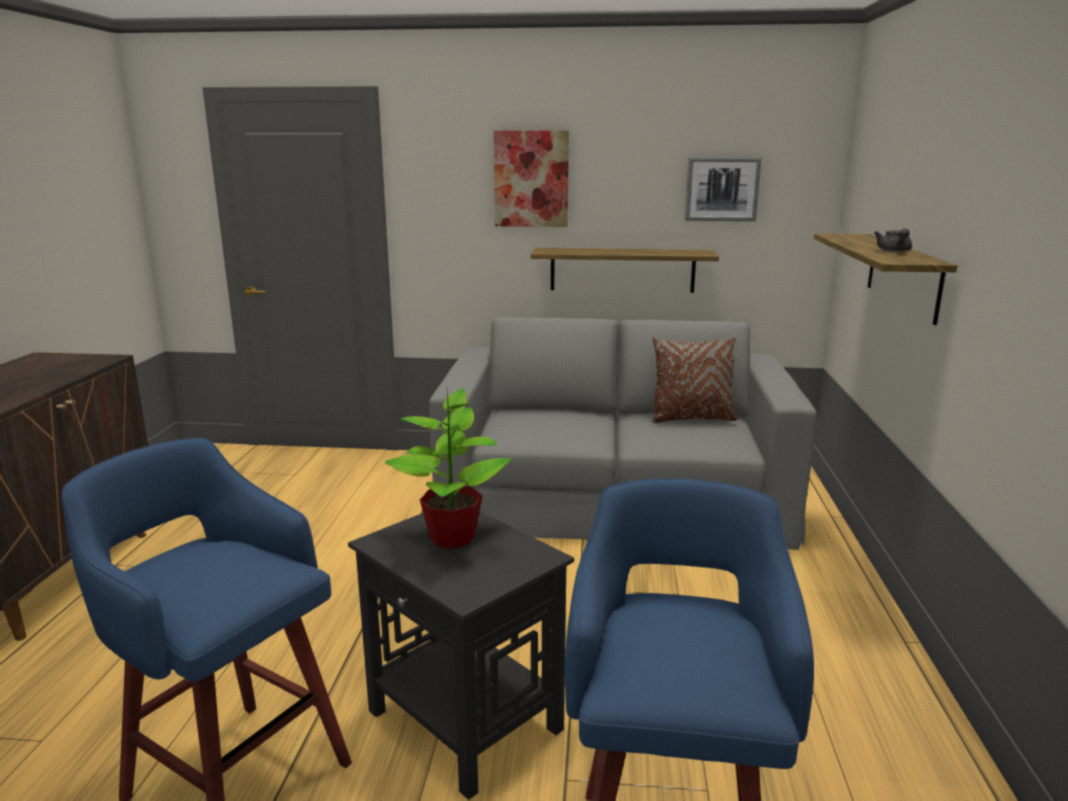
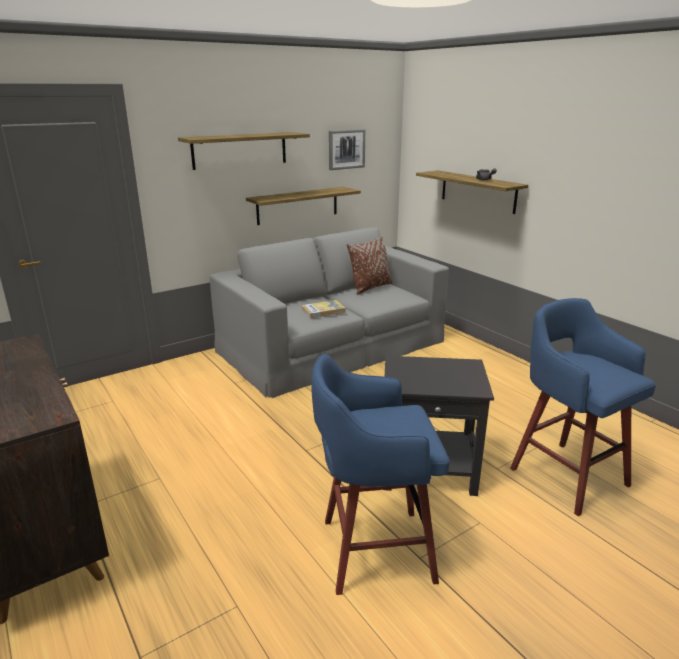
camera: 40 degrees left, 5 degrees up
(452, 537) = (422, 371): potted plant -> none
(531, 179) = (240, 150): picture -> shelf
(563, 430) = (323, 311): none -> book

